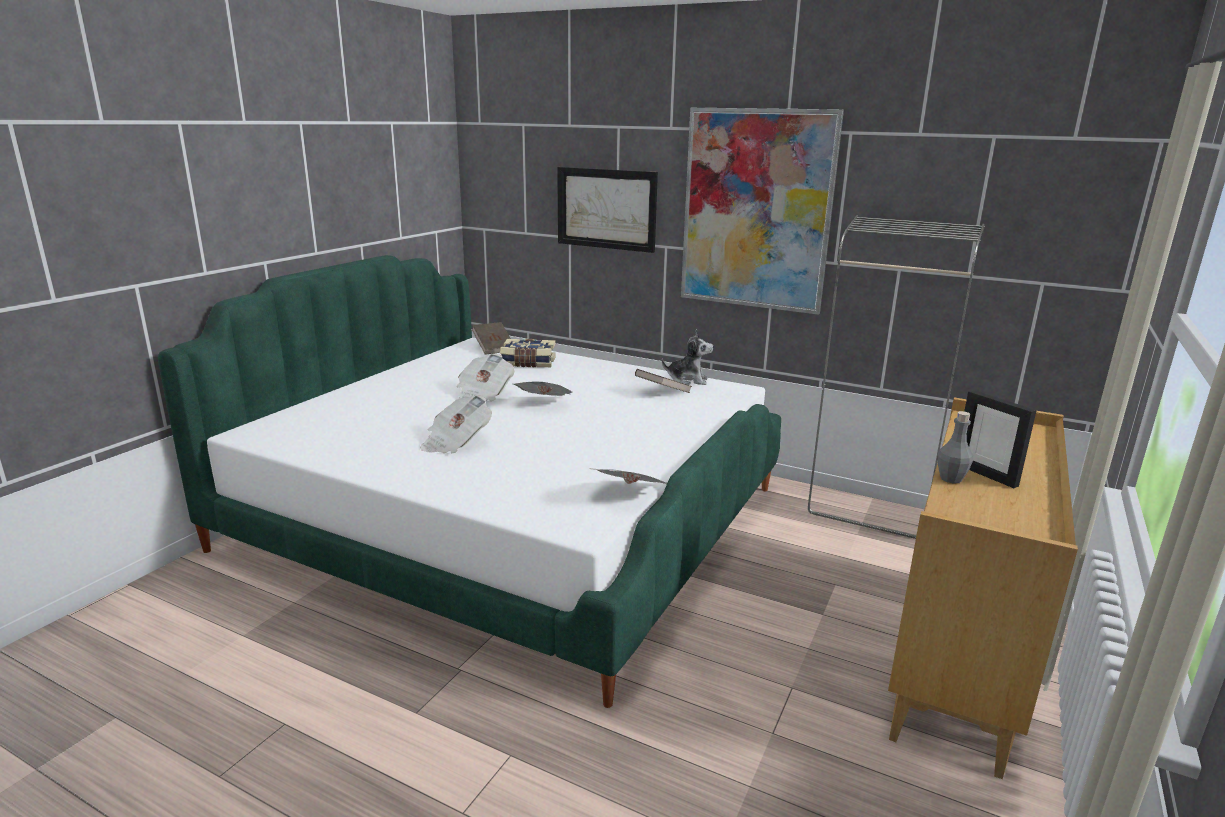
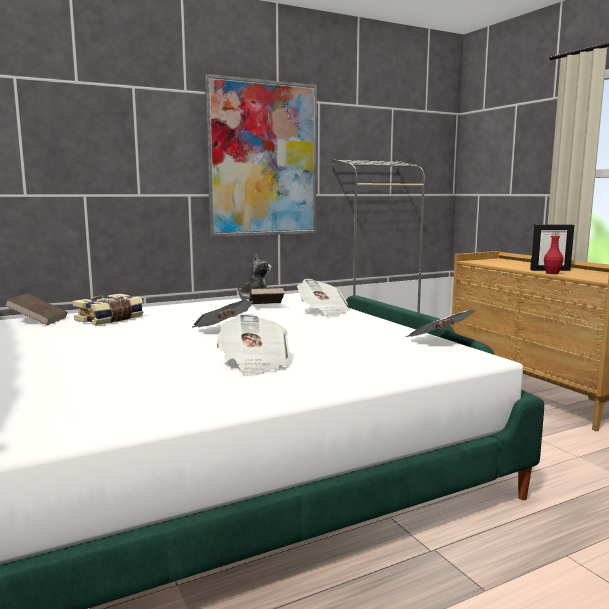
camera: 55 degrees left, 10 degrees down
(483, 395) = (154, 340): newspaper -> newspaper (323, 312)
(606, 209) = (128, 163): picture -> none
(951, 479) = (552, 273): grey bottle -> red bottle

